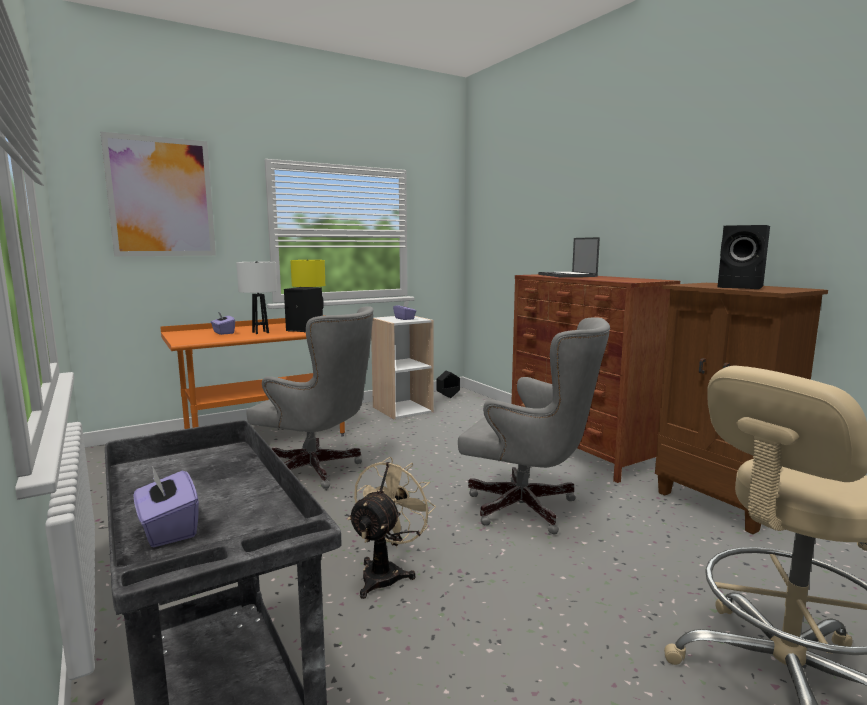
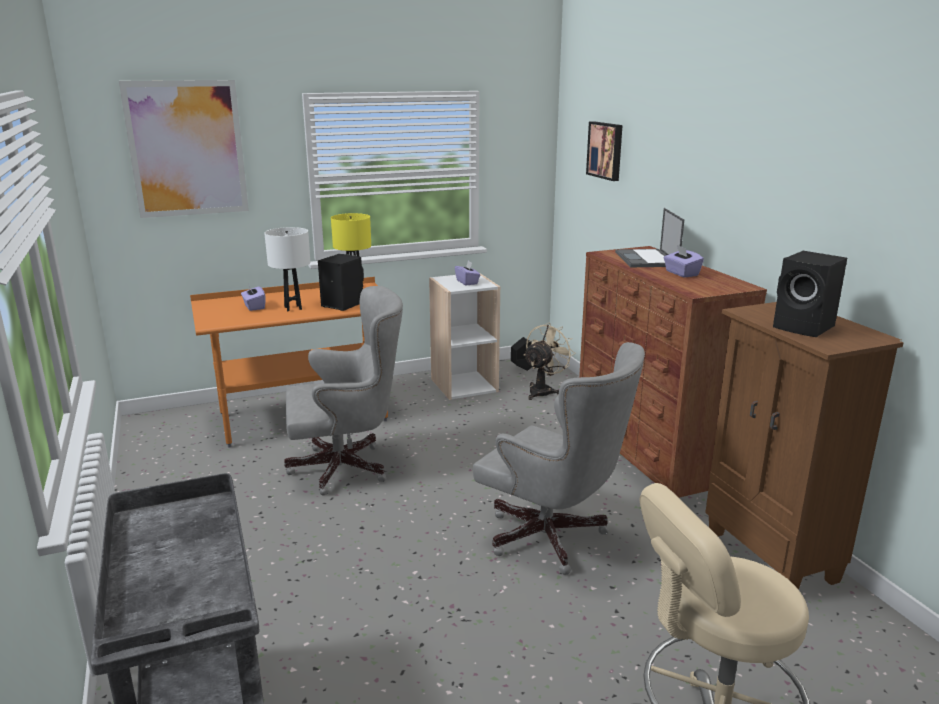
camera: 10 degrees right, 10 degrees up
(168, 529) = (145, 593): purple tissue box -> purple tissue box (681, 273)
(318, 471) = (347, 468): grey office chair -> grey office chair turned 45 degrees counterclockwise
(386, 573) = (381, 600): beige fan -> beige fan (543, 390)
(512, 210) = (606, 150): none -> picture

